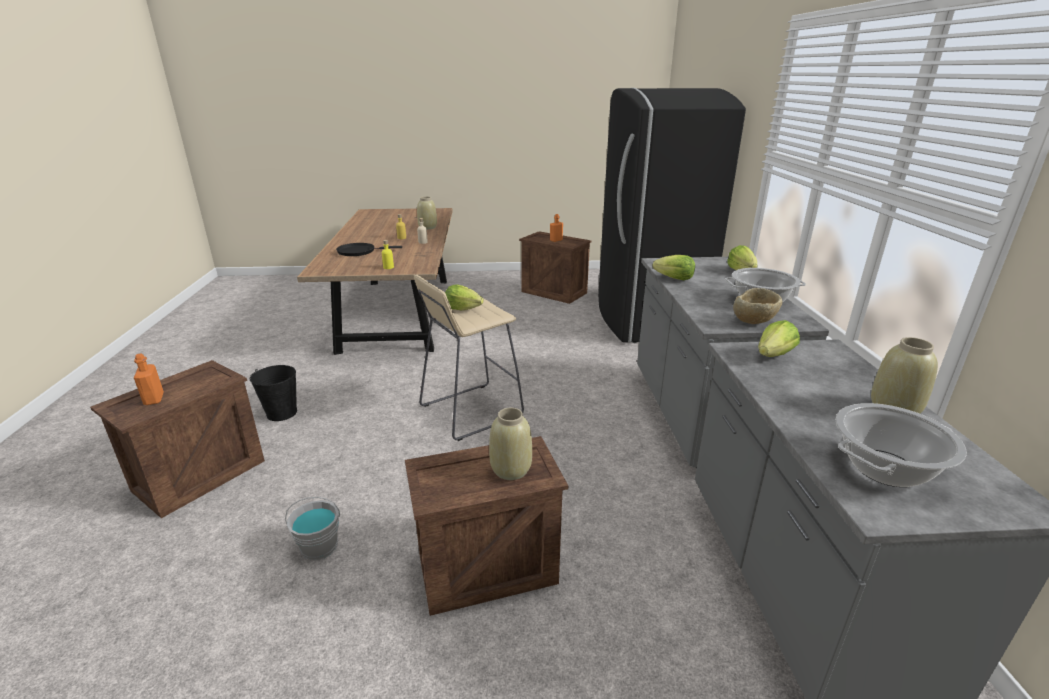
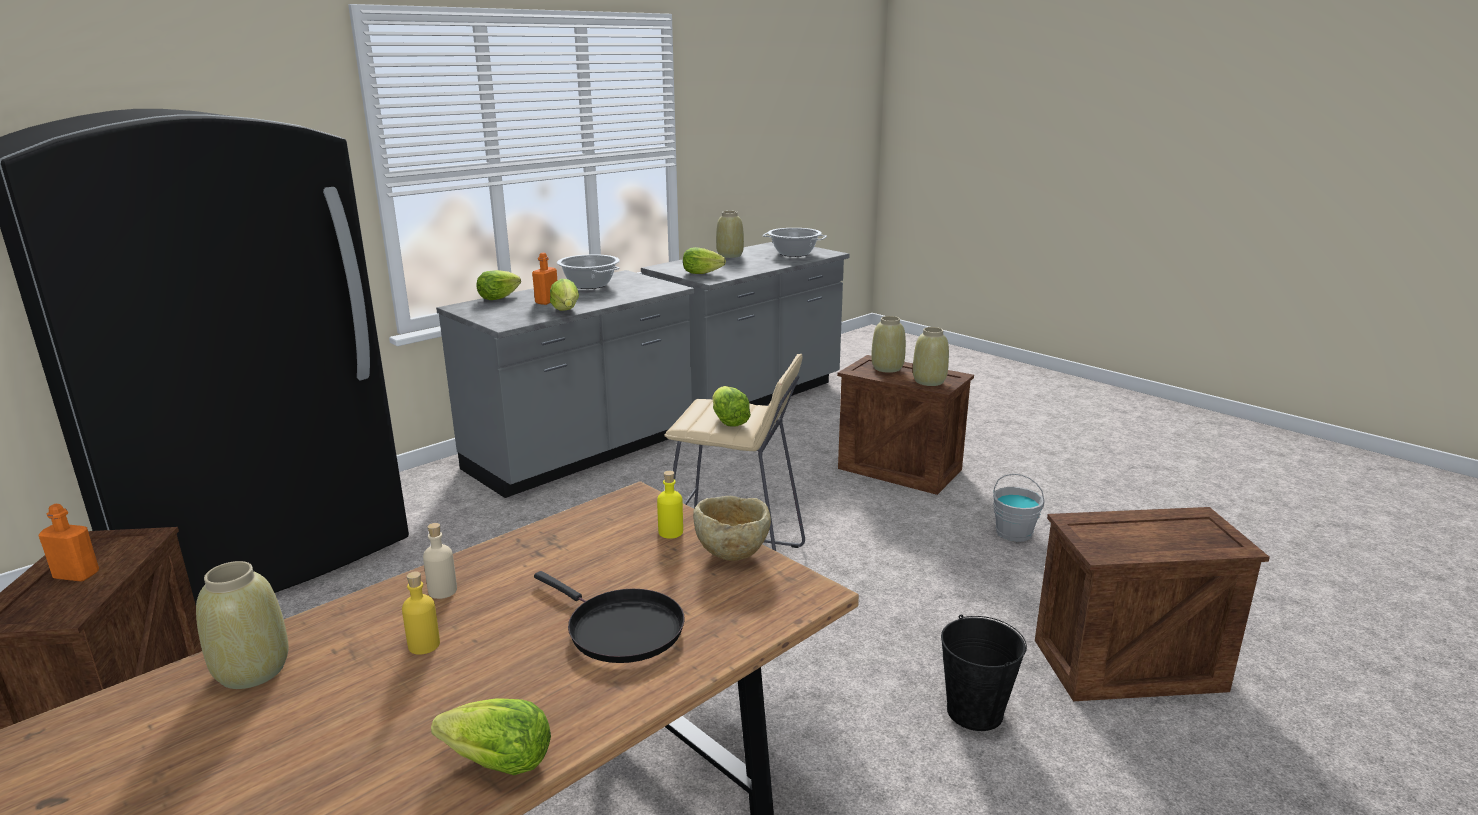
camera: 130 degrees left, 5 degrees down
(154, 399) = (1177, 535): orange bottle -> orange bottle (547, 302)
(346, 237) = (499, 763): none -> lettuce
(444, 470) = (929, 381): none -> beige vase
(753, 322) = (647, 281): beige bowl -> beige bowl (732, 552)

